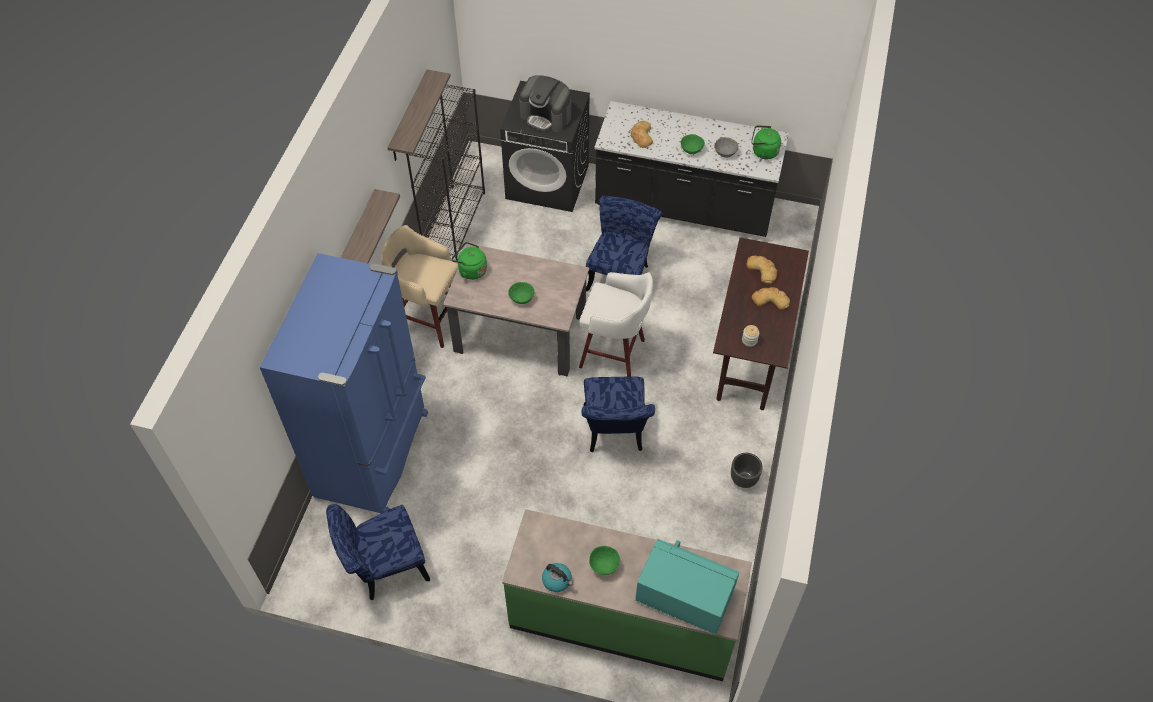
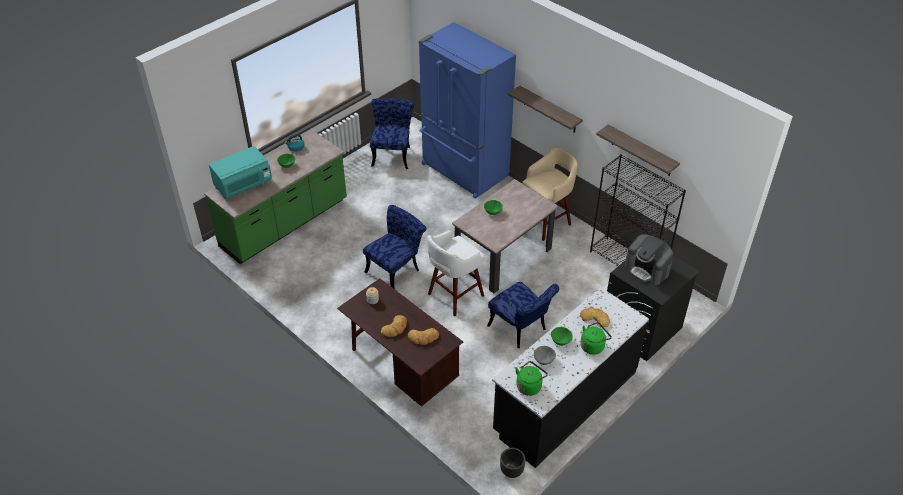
camera: 120 degrees right, 10 degrees down
(471, 270) = (533, 199): green kettle -> green kettle (593, 346)
(546, 116) = (647, 269): coffee machine -> coffee machine turned 105 degrees counterclockwise
(614, 433) = (396, 269): blue chair -> blue chair turned 105 degrees clockwise
(744, 480) = (314, 313): black planter -> black planter (511, 471)

